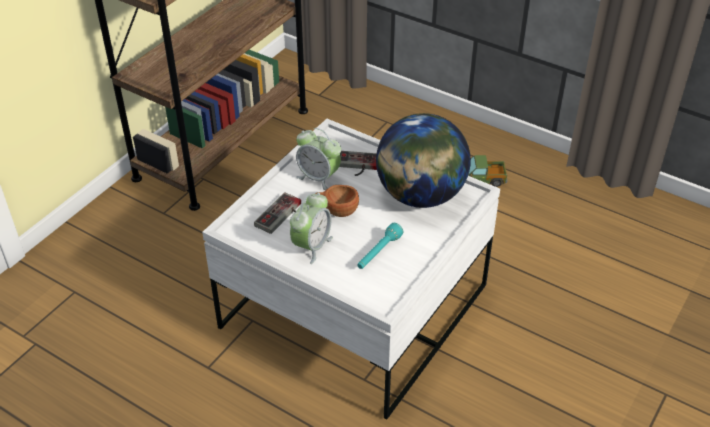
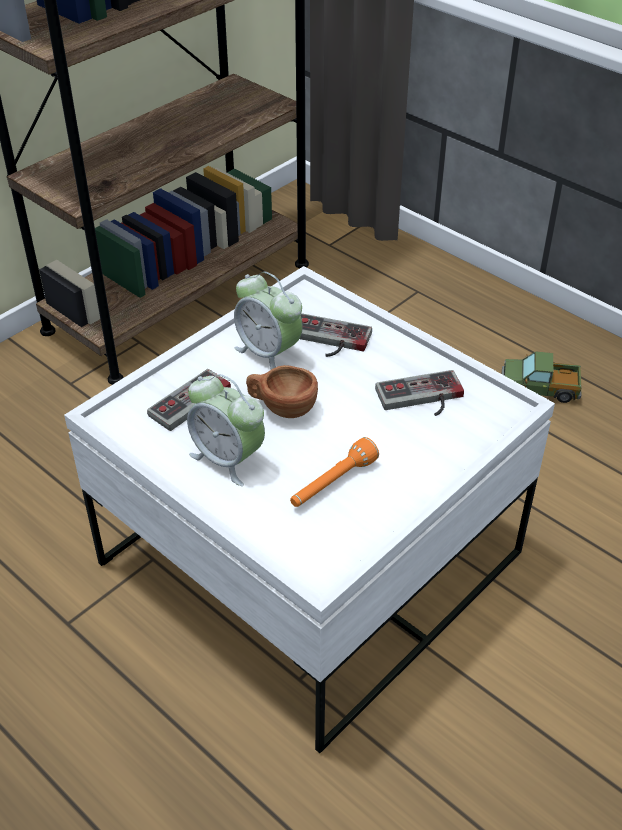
camera: 10 degrees right, 0 degrees up
(311, 246) = (228, 459): alarm clock -> alarm clock turned 90 degrees clockwise
(378, 253) = (332, 483): turquoise flashlight -> orange flashlight
(420, 195) = (422, 399): globe -> game controller

